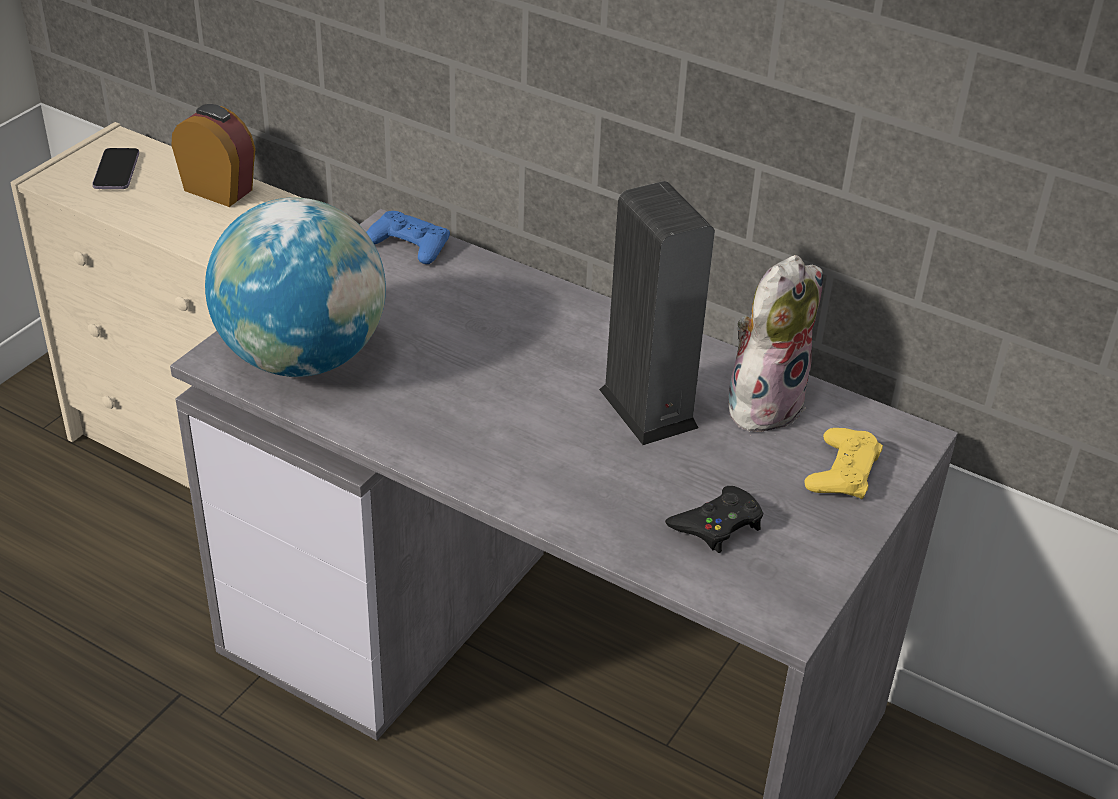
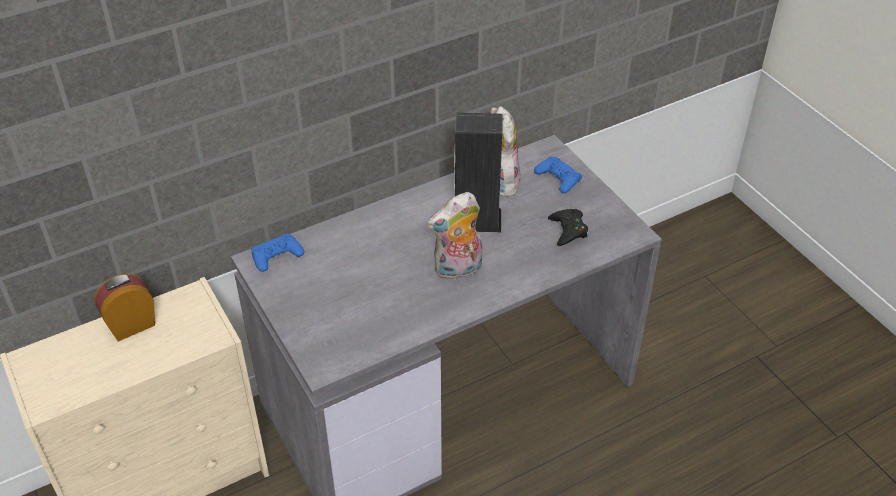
camera: 60 degrees left, 5 degrees up
(116, 171) = (63, 369): phone -> none
(302, 357) = (347, 332): globe -> none
(514, 425) = (458, 270): none -> plush toy
(842, 471) = (558, 178): yellow game controller -> blue game controller

